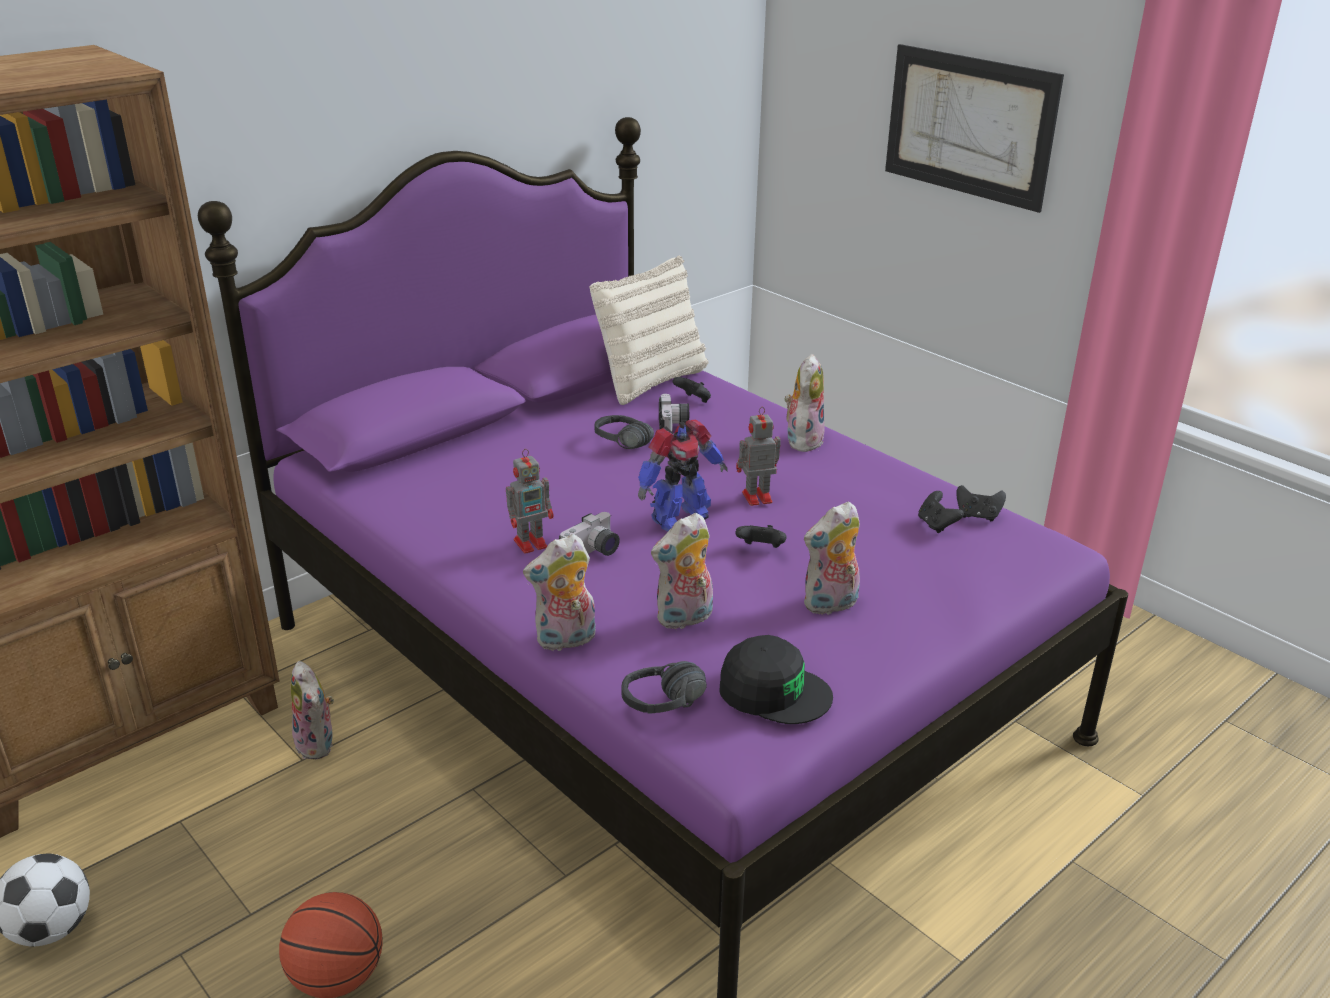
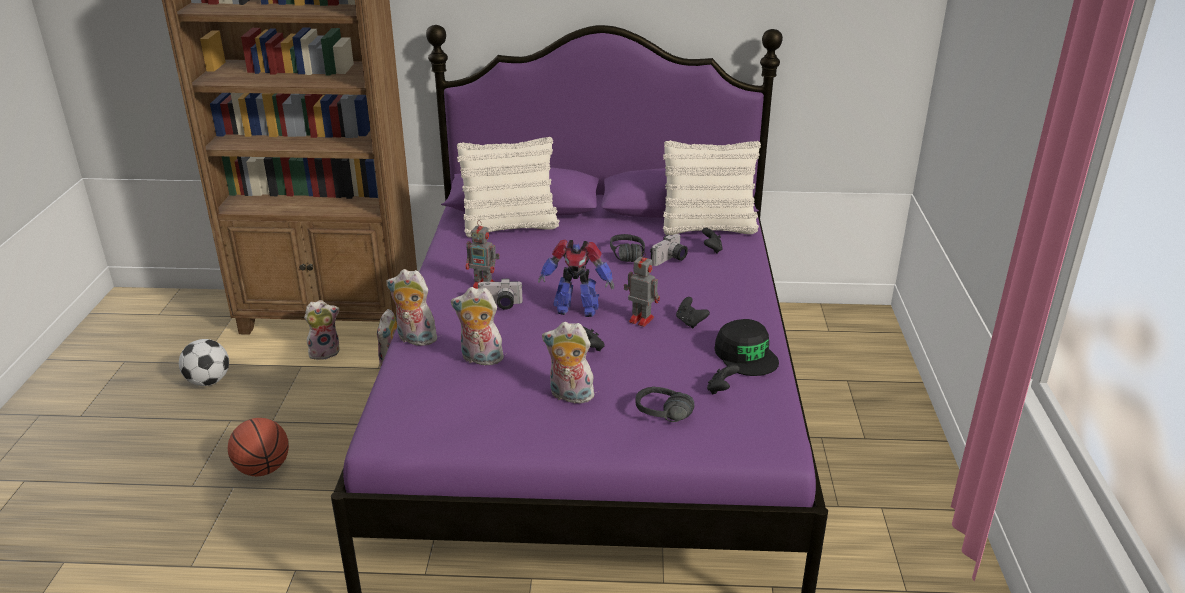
camera: 45 degrees right, 0 degrees up
(437, 467) = (510, 227): none -> beige pillow
(669, 709) = (394, 395): black headphones -> black headphones (661, 418)
(773, 691) = (453, 417): black cap -> black cap (746, 355)
(802, 440) = (737, 301): plush toy -> plush toy (325, 352)
(969, 126) = (1008, 93): picture -> none
(977, 516) = (761, 399): black game controller -> black game controller (690, 322)

